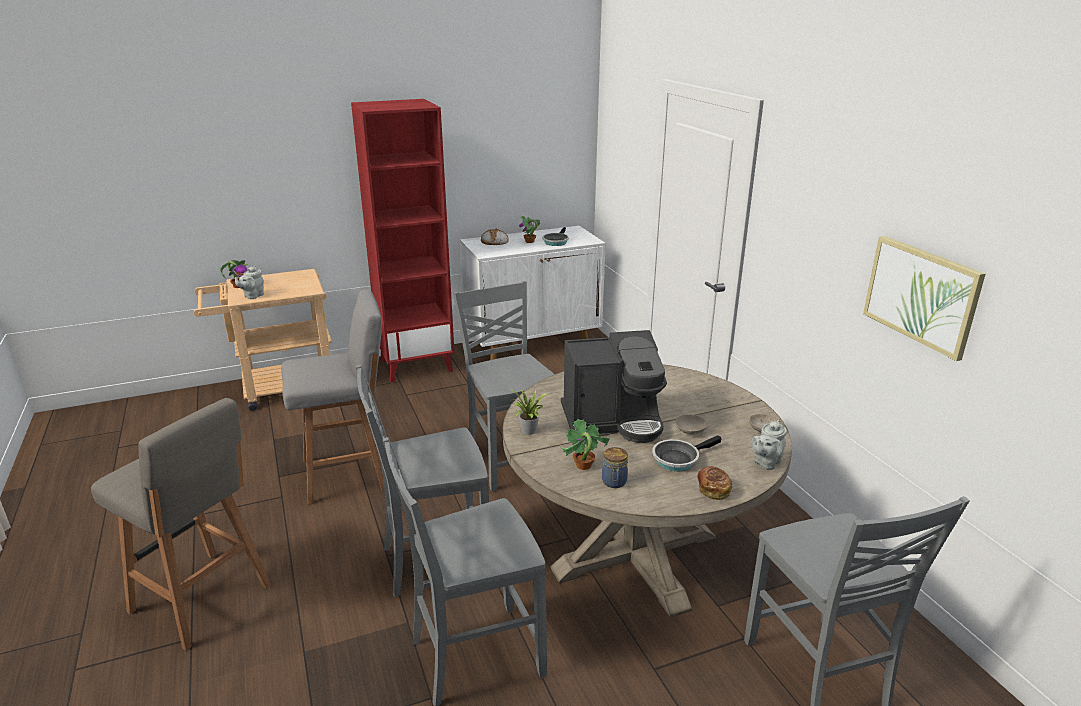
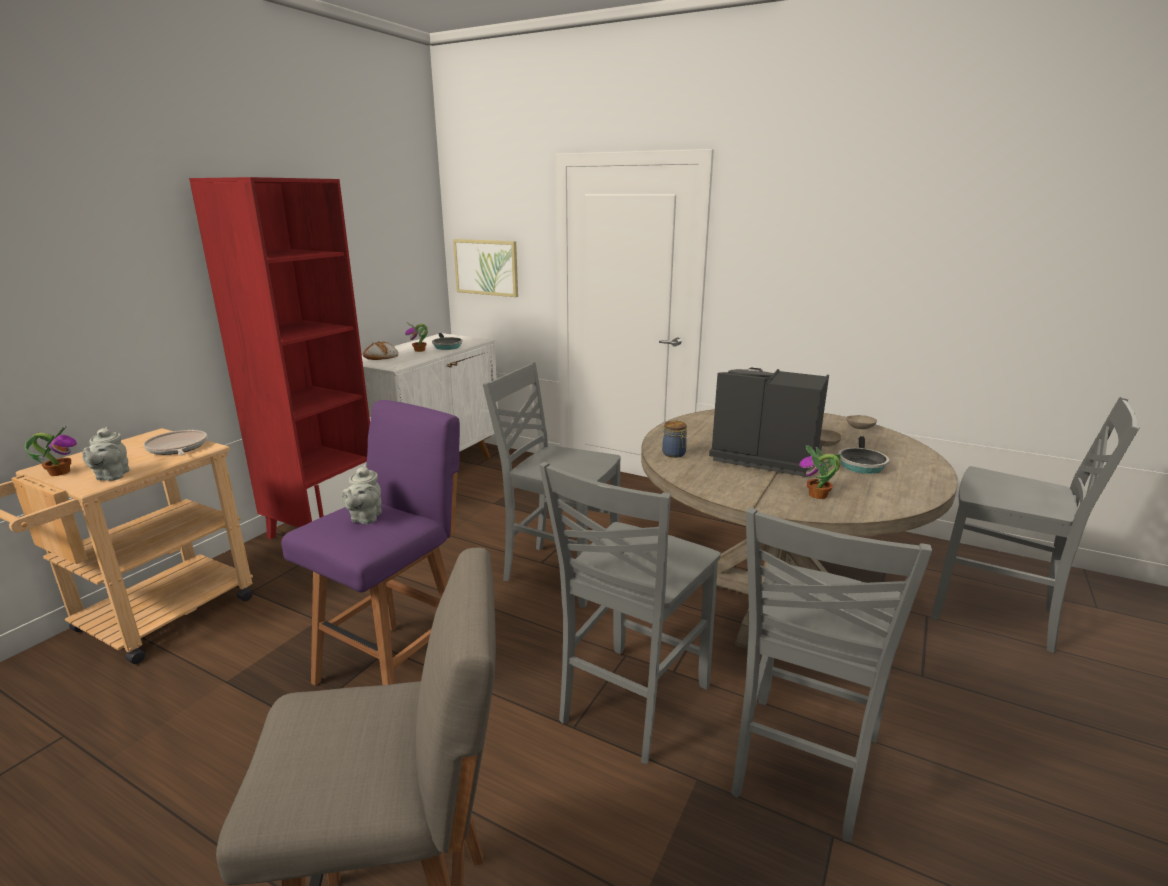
camera: 40 degrees left, 5 degrees down
(300, 286) = (177, 448): none -> frying pan
(348, 473) = (397, 669): grey stool -> purple stool
(528, 431) = (721, 489): potted plant -> none
(613, 420) = (762, 457): coffee machine -> coffee machine turned 105 degrees counterclockwise
(614, 482) = (864, 497): jar -> jar (674, 454)
(713, 490) = (925, 474): bread -> none
(766, 463) = (908, 445): grey teapot -> grey teapot (365, 518)
(921, 295) = (939, 279): picture -> picture (486, 267)

